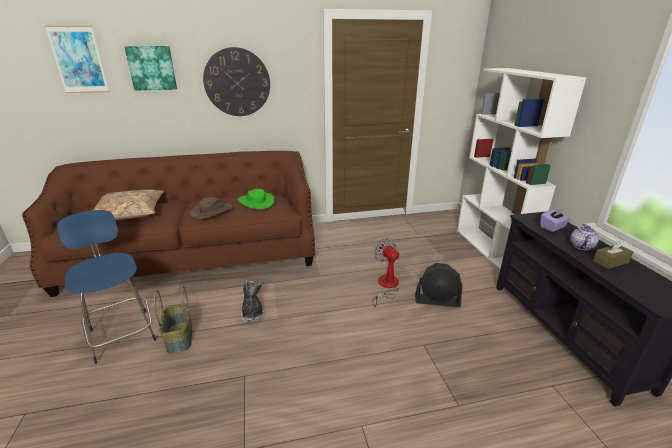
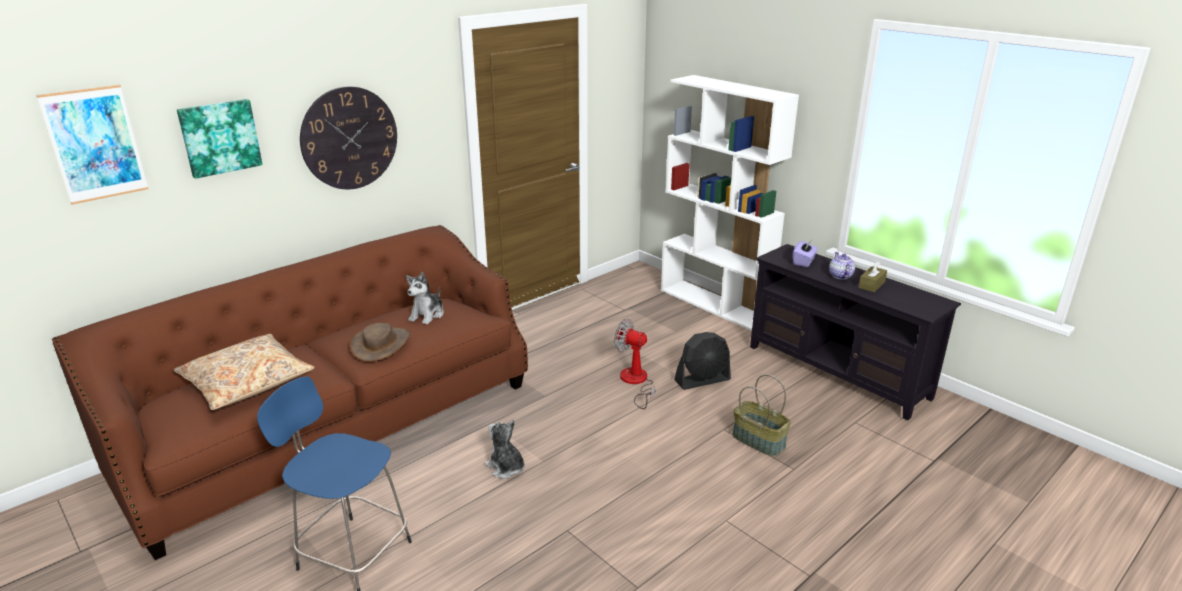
camera: 30 degrees left, 0 degrees up
(180, 337) = (441, 526): basket -> basket (759, 441)
(256, 202) = (427, 315): green hat -> plush toy

